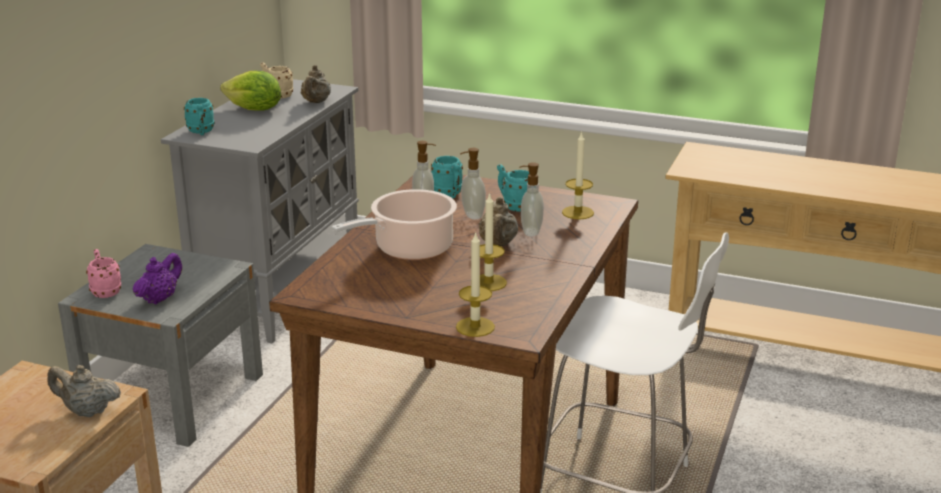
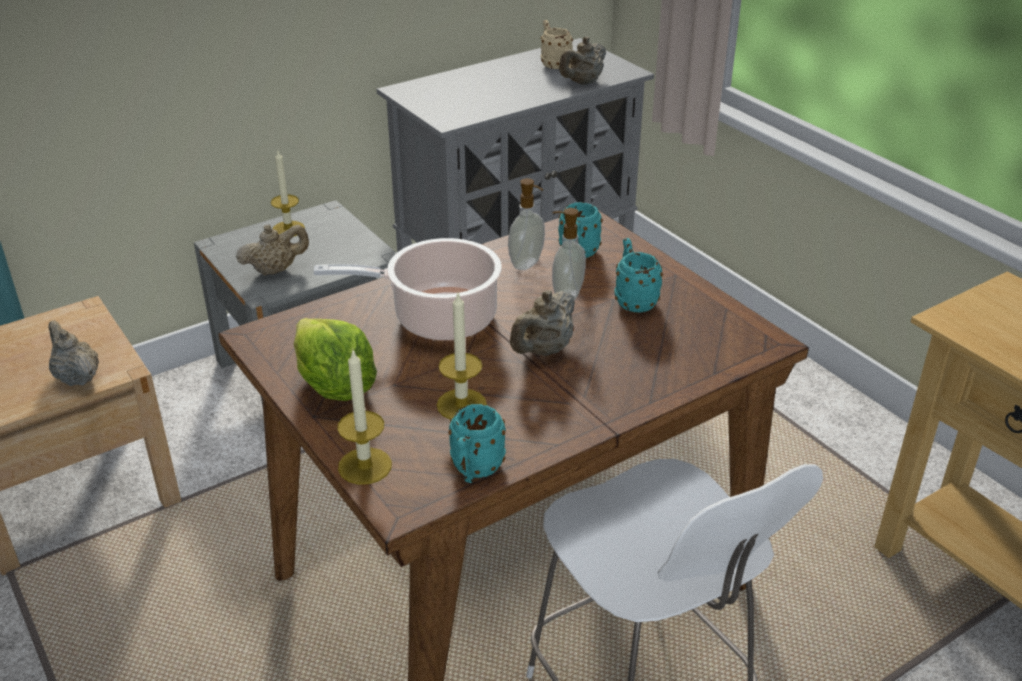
camera: 35 degrees right, 10 degrees up
(105, 291) = (242, 243): pink mug -> none
(160, 299) = (275, 270): purple teapot -> beige teapot
(201, 132) = (422, 91): turquoise mug -> turquoise mug (474, 471)
(254, 110) = (507, 77): lettuce -> lettuce (334, 387)
(530, 232) = (604, 346): soap dispenser -> none
(578, 212) = (700, 338): candle -> candle (288, 229)

